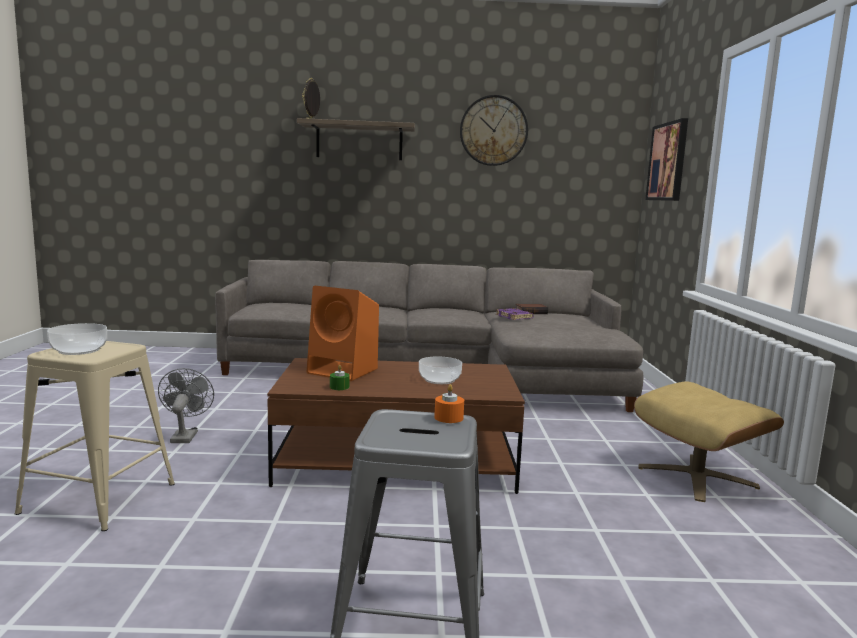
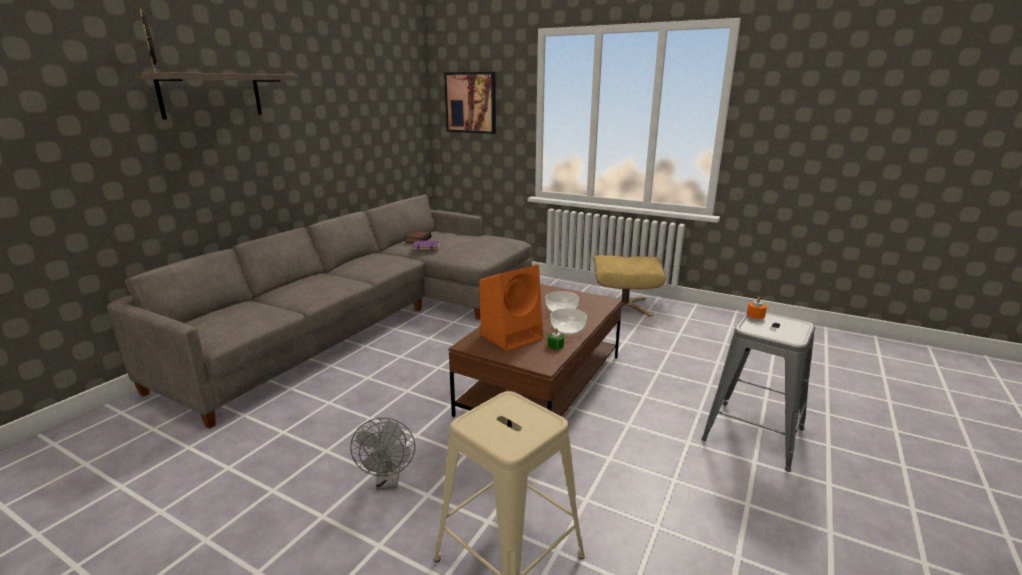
camera: 60 degrees left, 10 degrees up
(79, 350) = (510, 427): bowl -> bowl (567, 329)
(185, 435) = (388, 482): grey fan -> grey fan turned 120 degrees counterclockwise
(493, 131) = (334, 77): wall clock -> none

